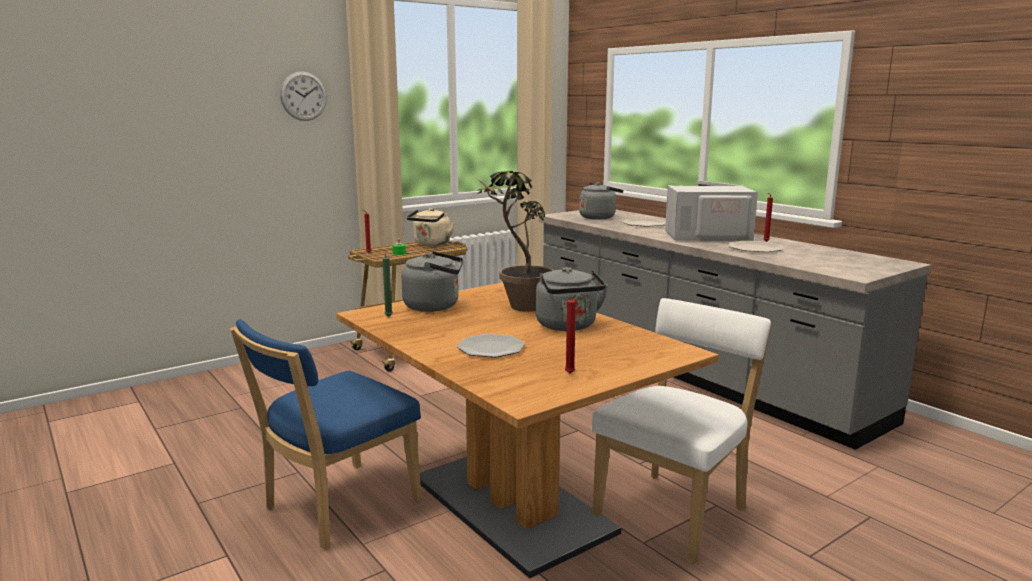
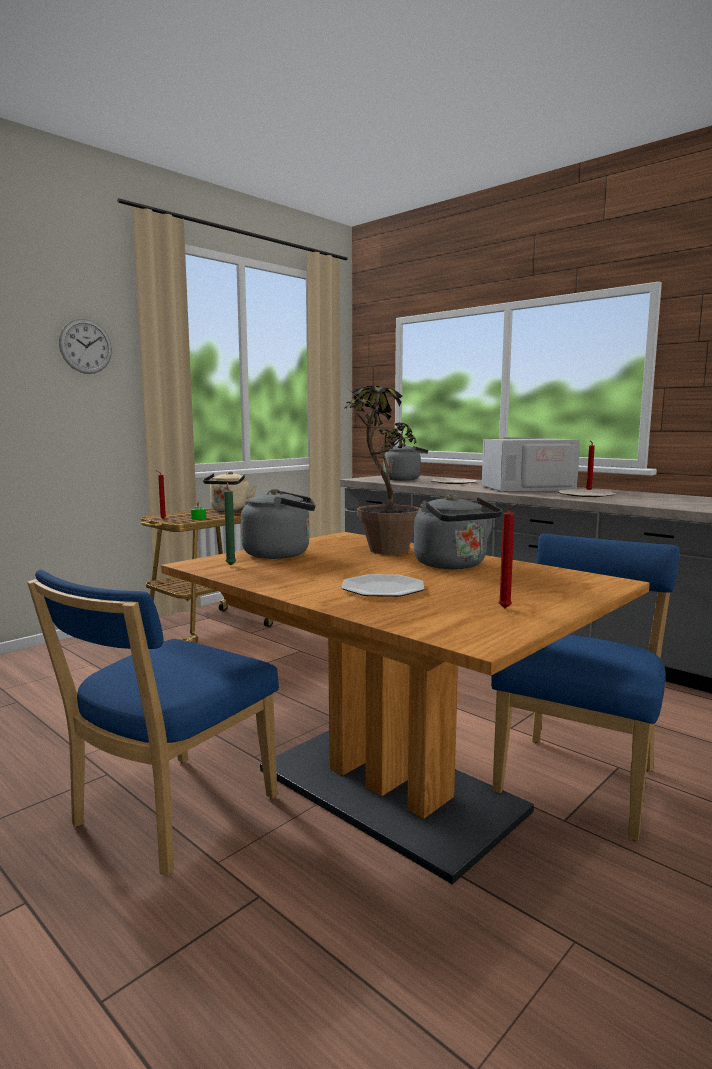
camera: 10 degrees left, 5 degrees down
(675, 512) = (579, 779): white chair -> blue chair

